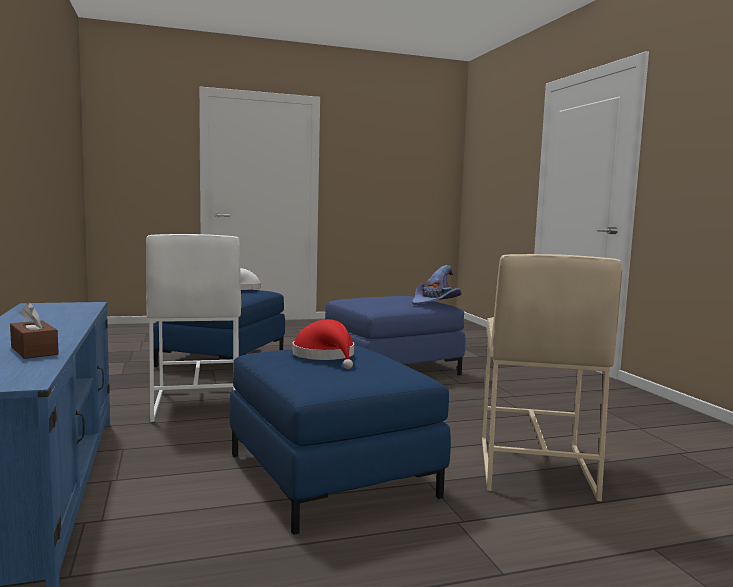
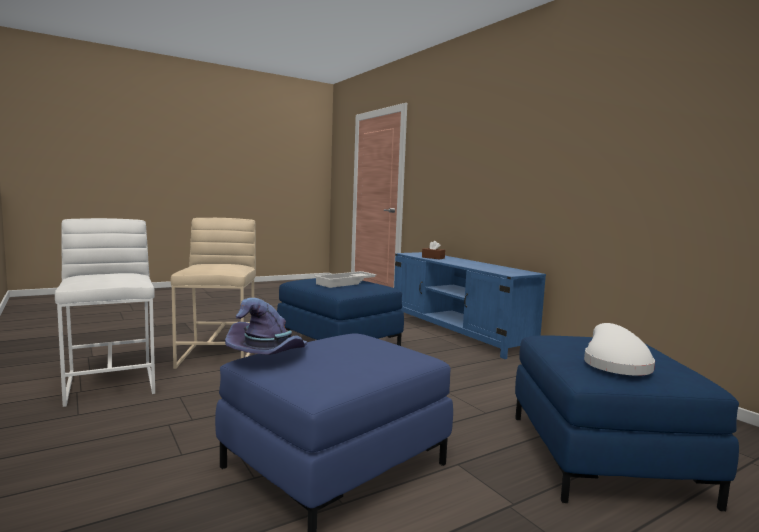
camera: 165 degrees right, 0 degrees up
(195, 403) = (484, 378): white stool -> white stool (112, 382)
(326, 356) = (346, 283): red hat -> white tray

